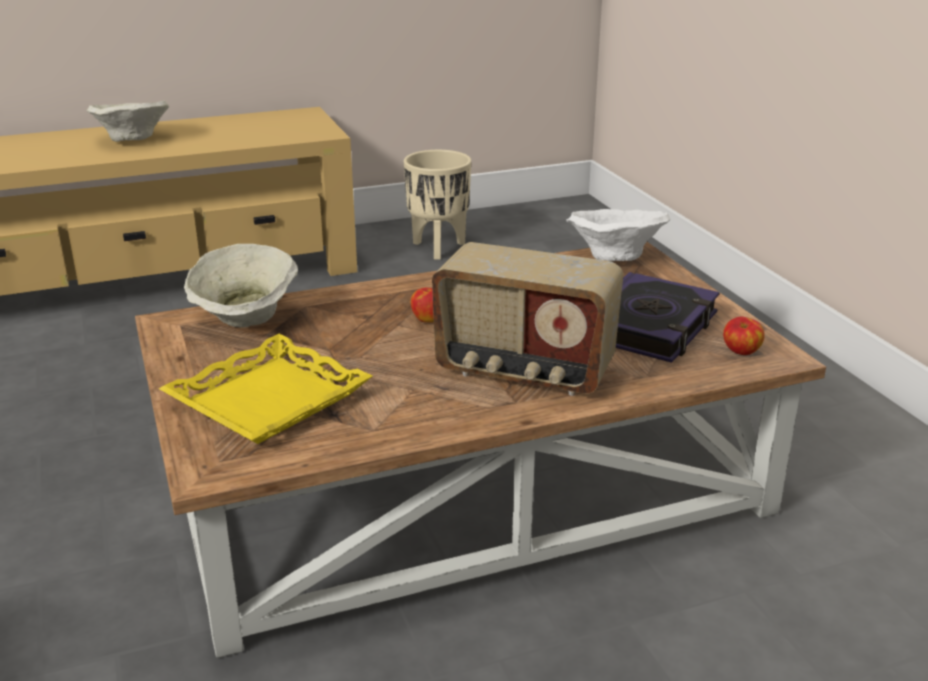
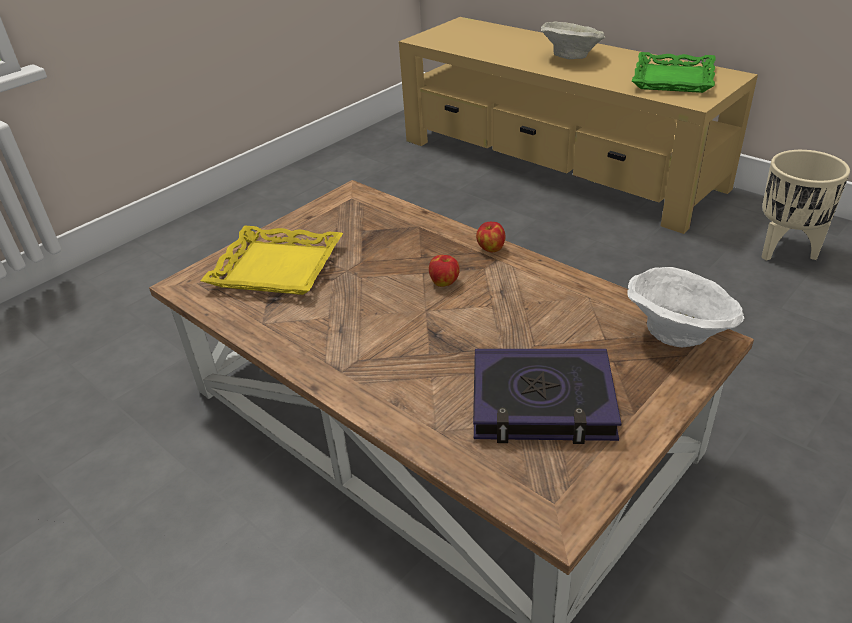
camera: 65 degrees right, 10 degrees up
(246, 320) = (377, 215): beige bowl -> none
(267, 127) = (672, 79): none -> green tray
(524, 372) = (393, 359): radio -> none
(741, 352) = (541, 484): apple -> apple (490, 249)

